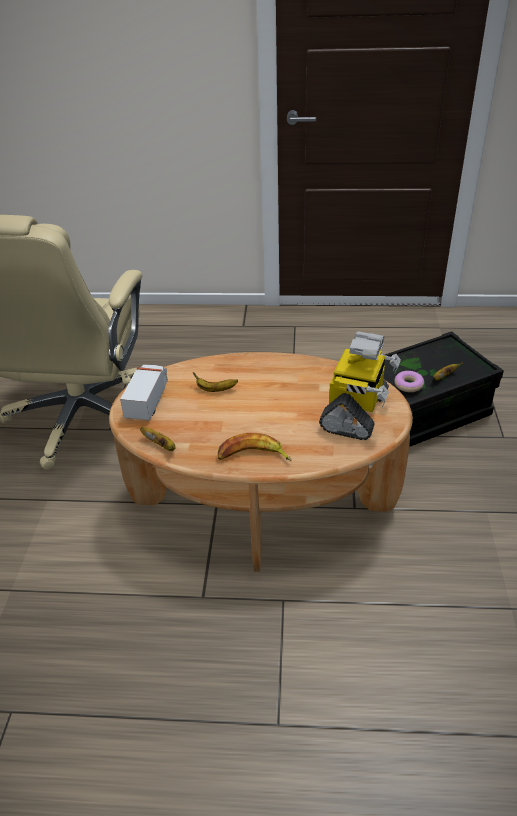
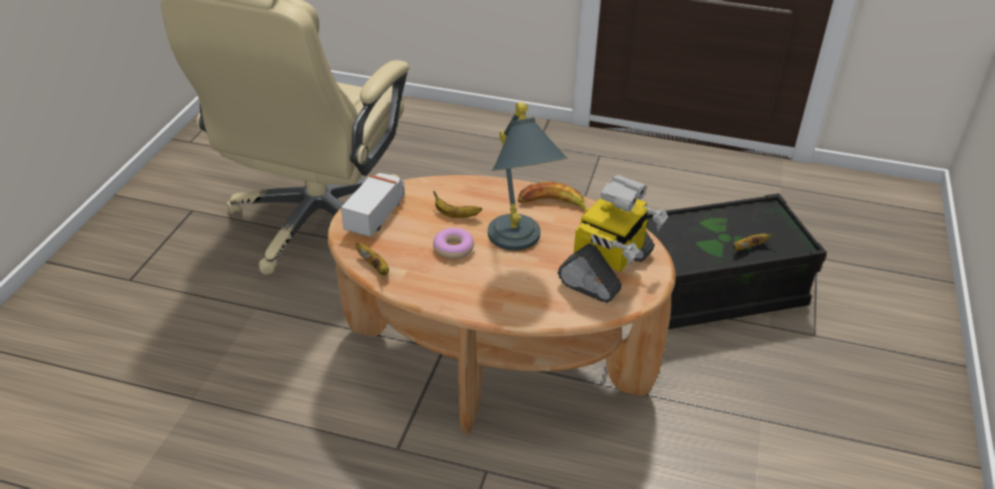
camera: 10 degrees right, 0 degrees up
(253, 456) = (472, 297): banana -> banana (553, 205)
(277, 406) = (519, 246): none -> grey table lamp
(408, 385) = (701, 250): donut -> donut (453, 248)

